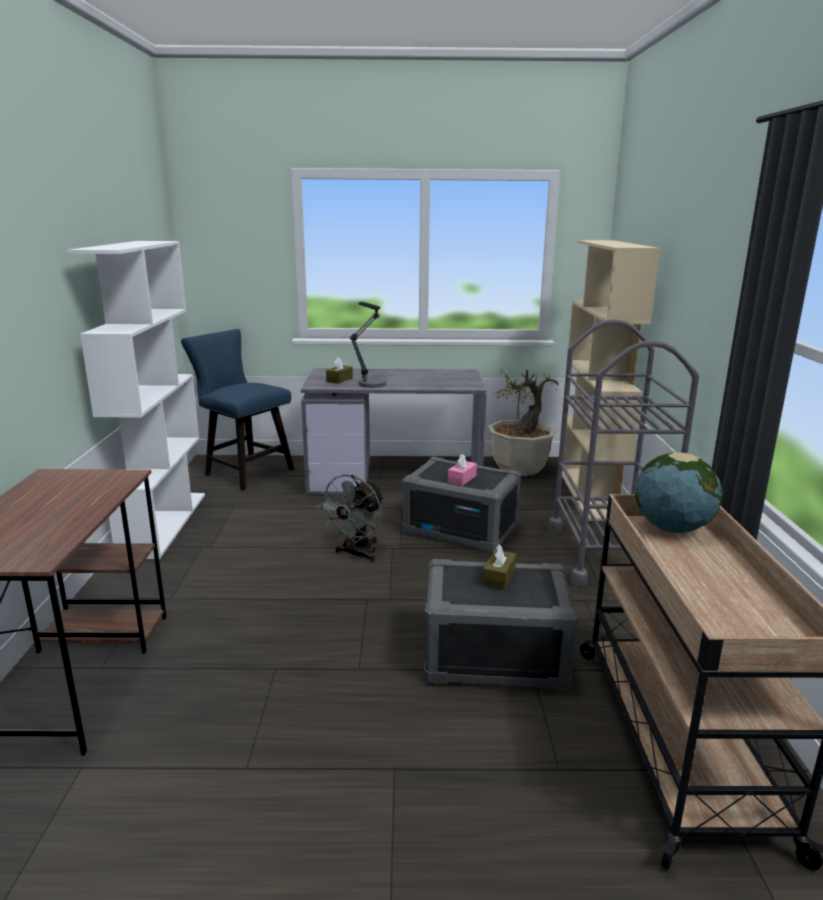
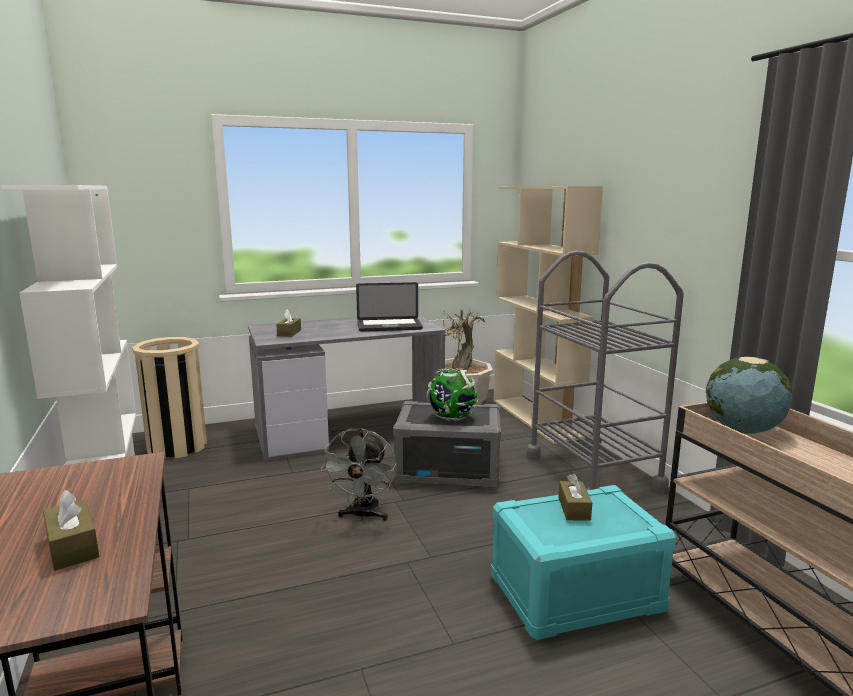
camera: 20 degrees left, 5 degrees down
(43, 523) = (72, 547): none -> brown tissue box
(244, 471) = (177, 447): blue chair -> beige trash can
(370, 382) = (323, 332): table lamp -> none
(436, 382) = (389, 326): none -> laptop
(462, 479) = (451, 418): pink tissue box -> globe
(494, 657) = (575, 595): grey storage box -> turquoise storage box

